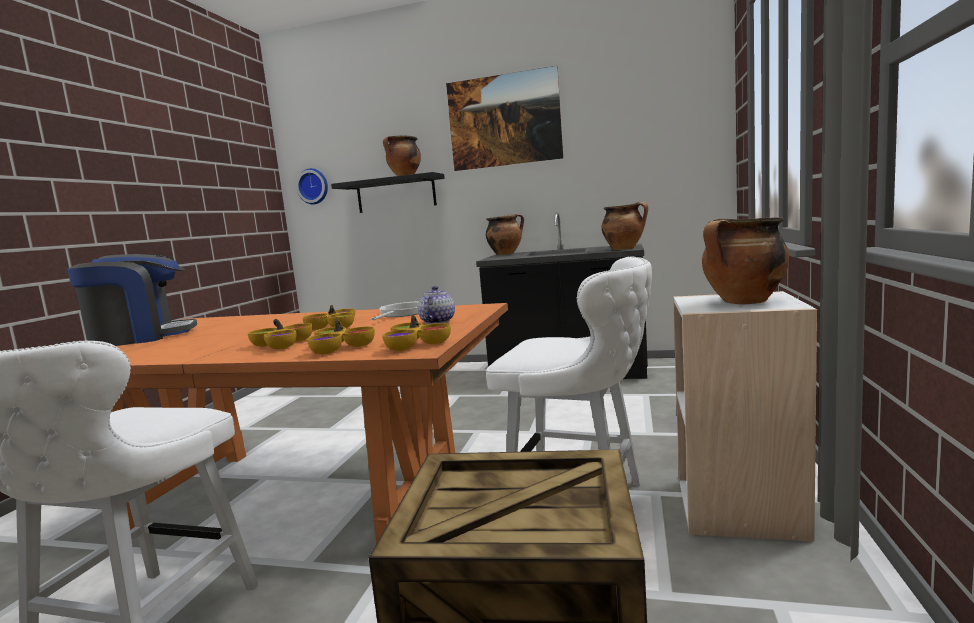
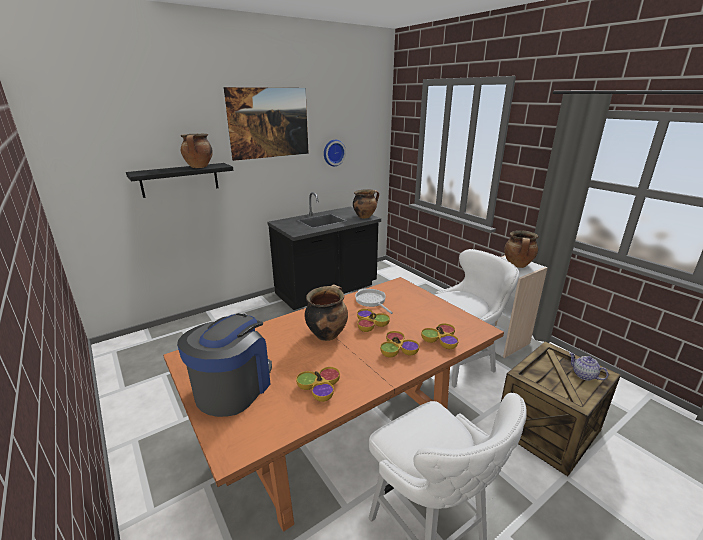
camera: 50 degrees left, 15 degrees up
(313, 186) = (82, 173): wall clock -> wall clock (333, 152)
(415, 344) = (468, 326): bowl -> bowl (320, 388)
(437, 321) = (418, 304): teapot -> teapot (583, 375)
(506, 254) = (280, 222): cooking pot -> cooking pot (327, 334)

